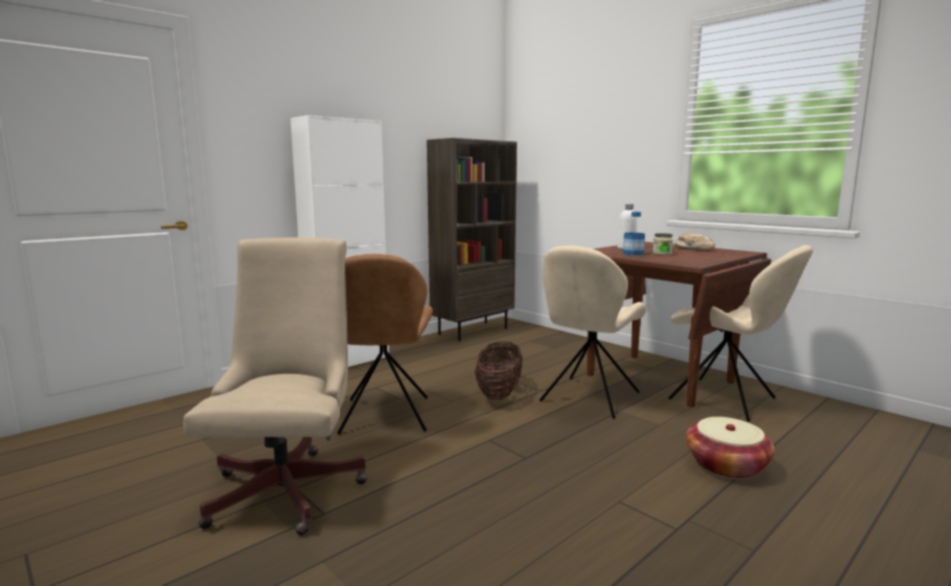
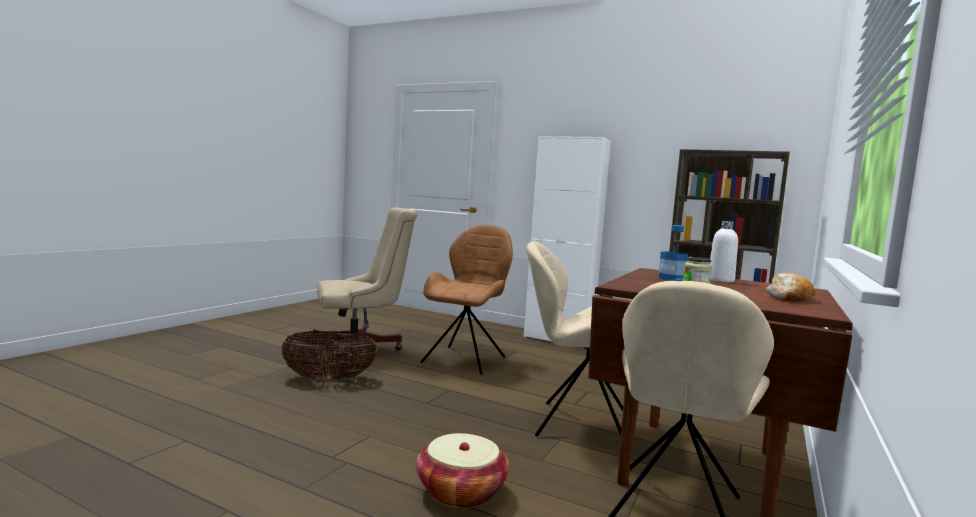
camera: 70 degrees right, 5 degrees down
(385, 417) = (465, 359): brown chair -> brown chair turned 135 degrees clockwise
(499, 394) = (547, 388): basket -> basket (329, 378)

